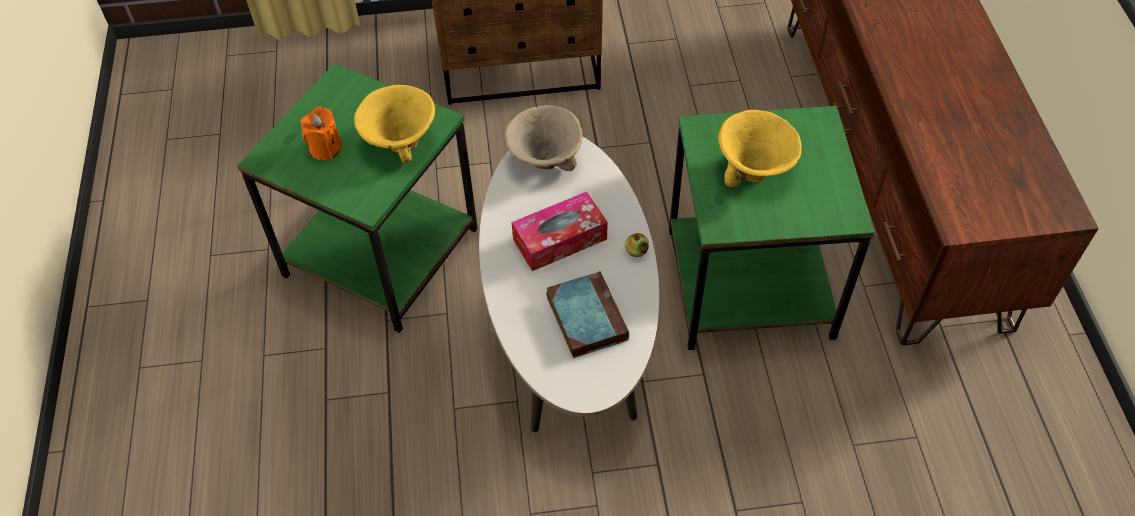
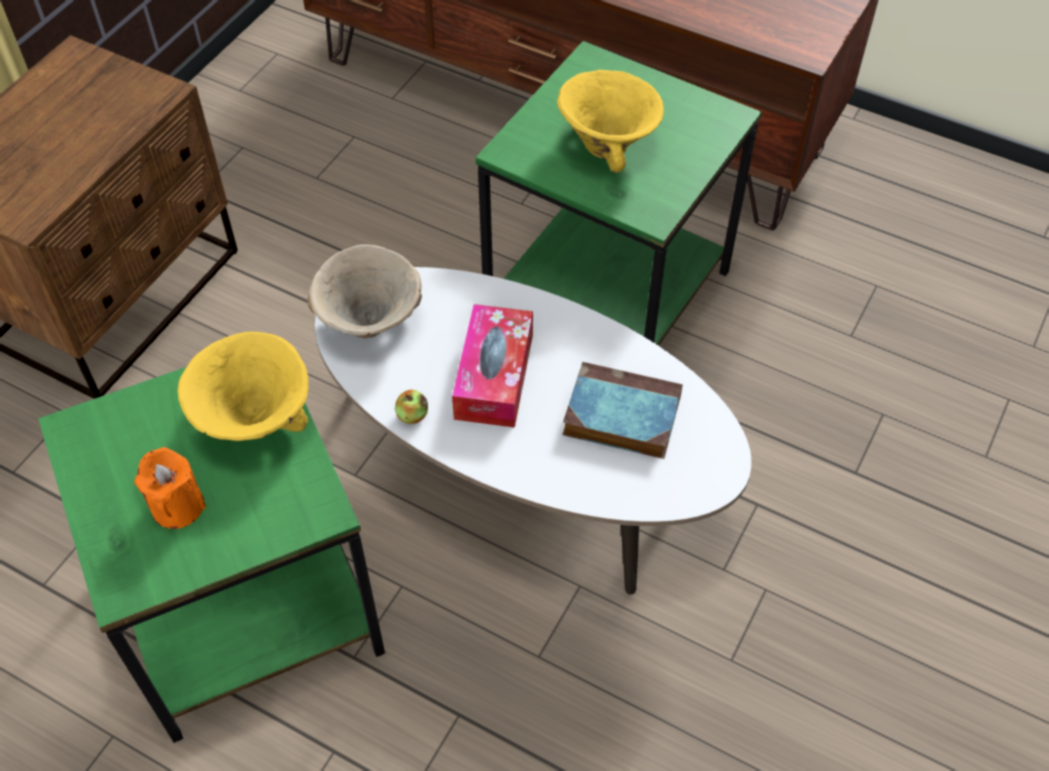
camera: 55 degrees left, 0 degrees up
(636, 251) = (571, 321): apple -> apple (412, 415)

